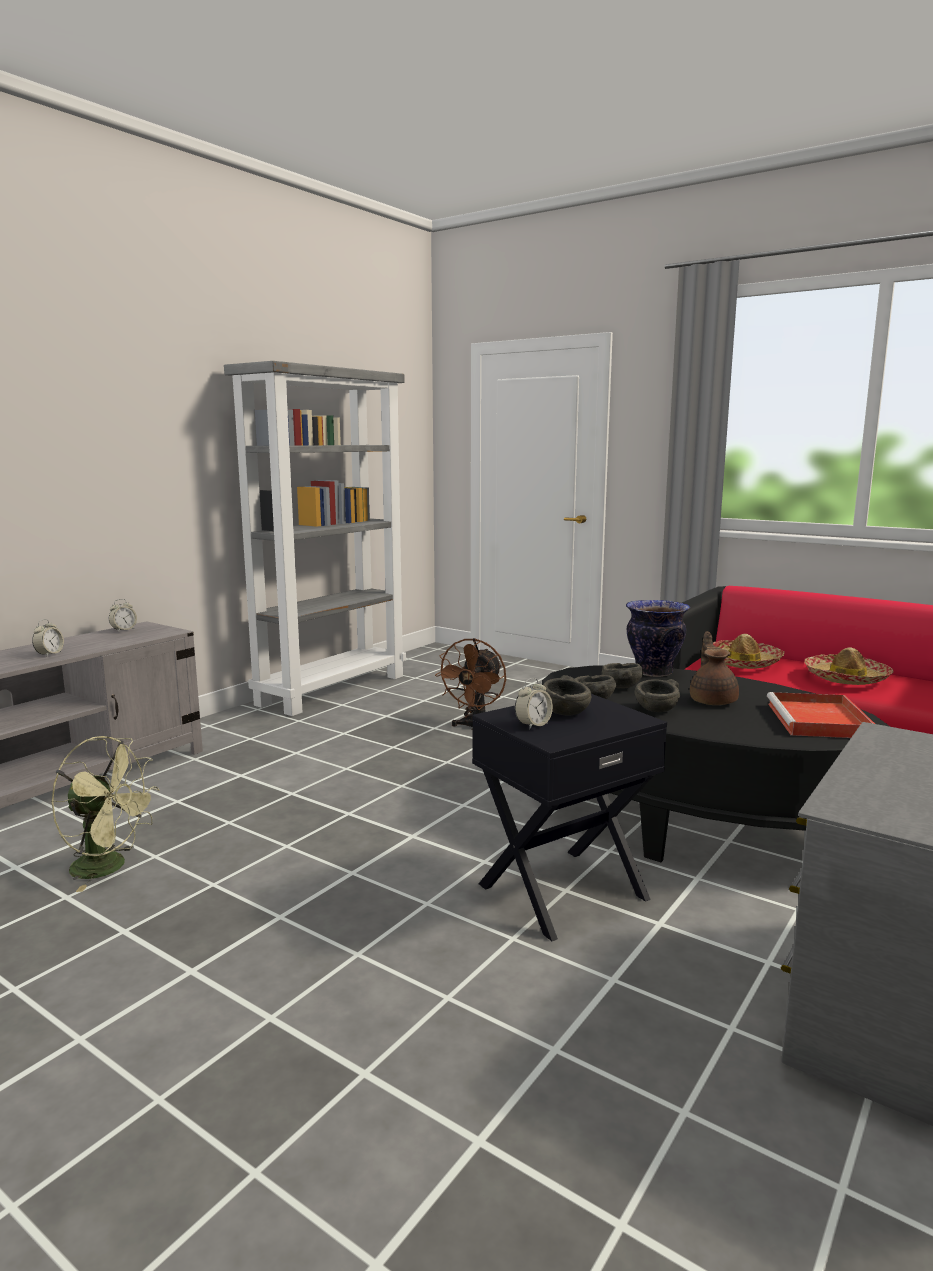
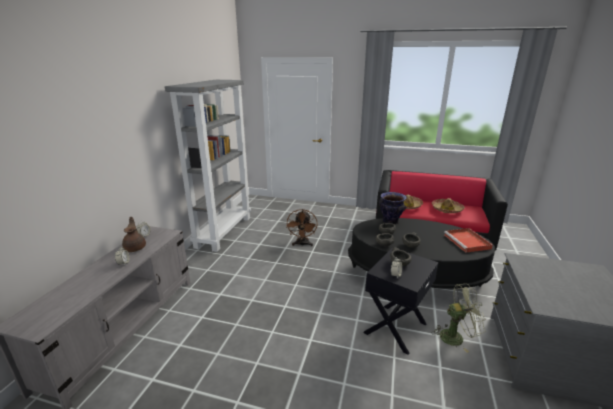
camera: 20 degrees left, 10 degrees up
(109, 868) = (200, 366): green fan -> green fan (456, 337)
(713, 701) = (425, 236): brown teapot -> brown teapot (135, 247)

